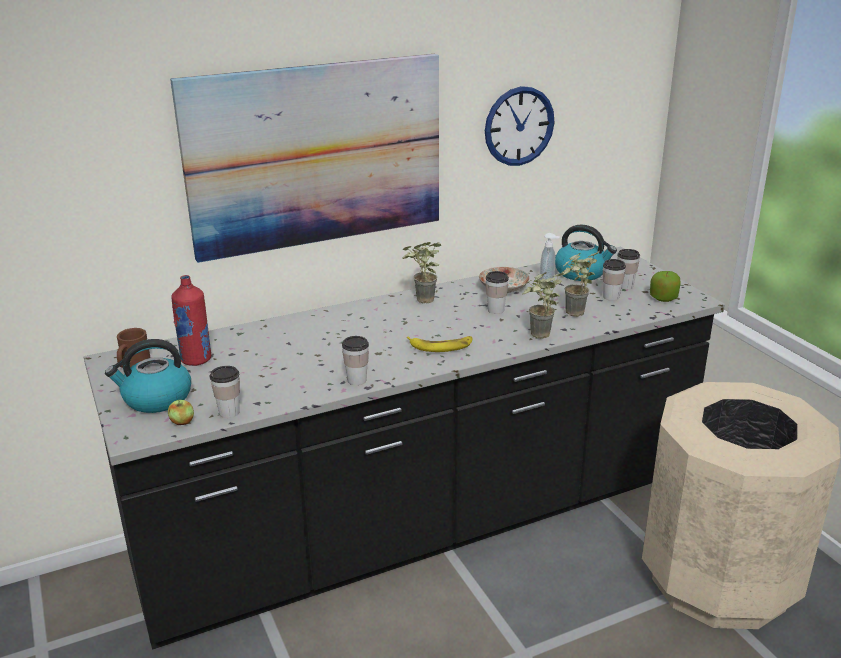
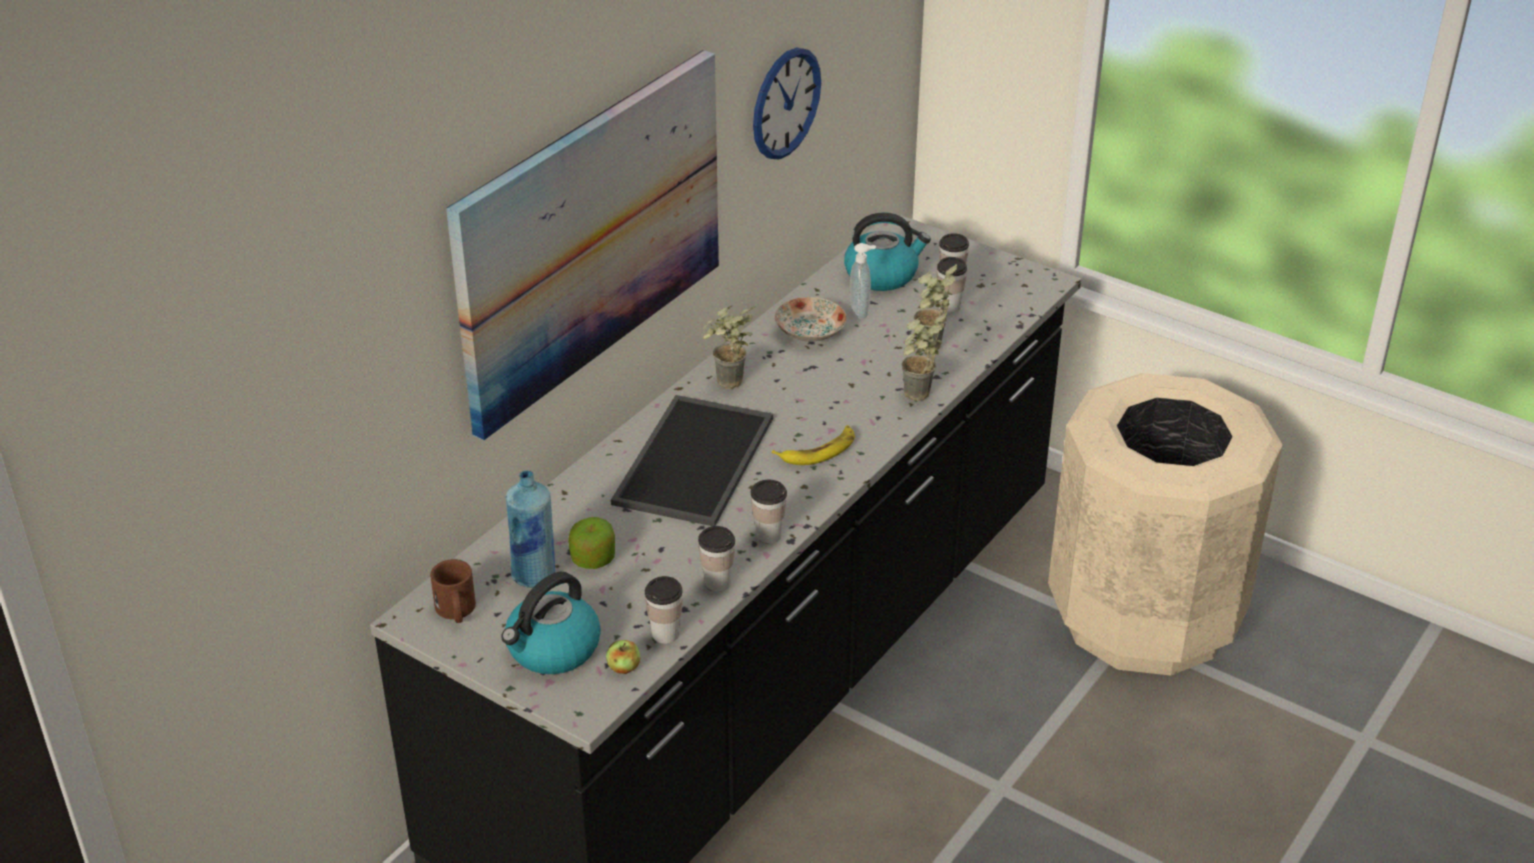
camera: 30 degrees left, 10 degrees up
(196, 359) = (534, 575): red bottle -> blue bottle
(358, 332) = (696, 462): none -> tray
(496, 310) = (832, 371): cup -> cup (717, 582)
(663, 298) = (1009, 290): apple -> apple (593, 559)

